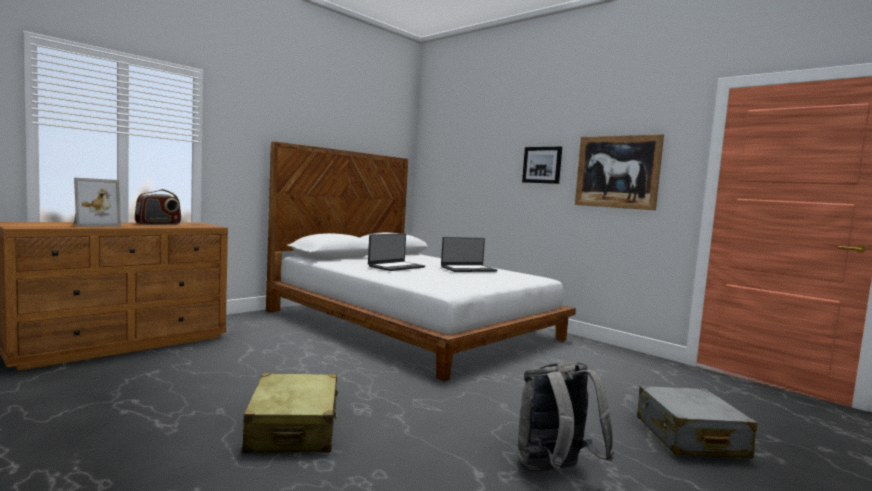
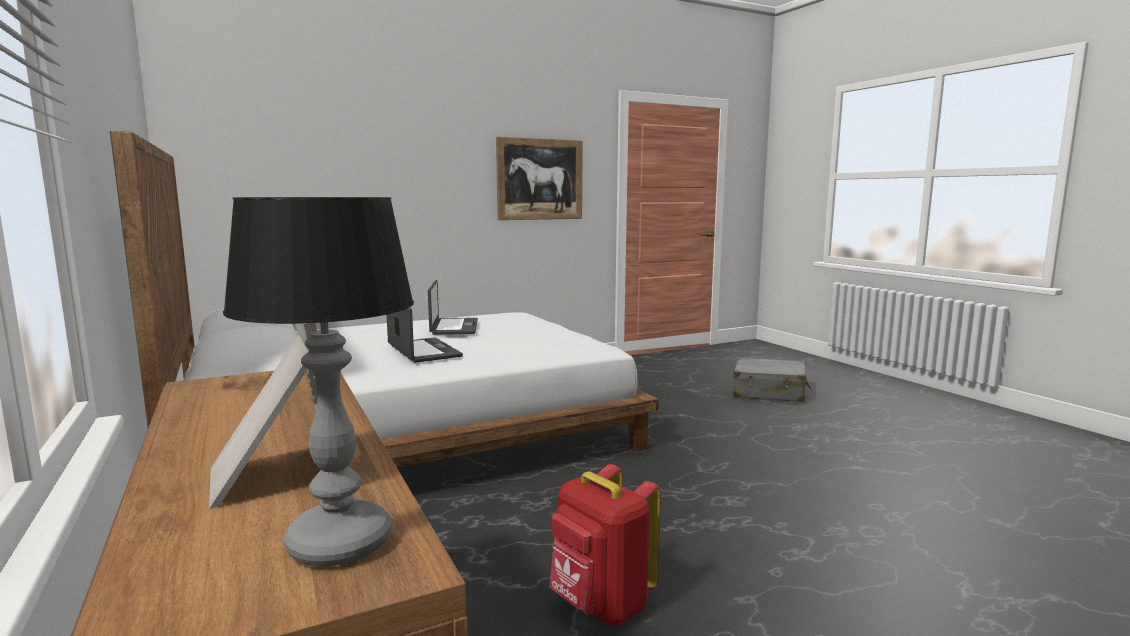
camera: 70 degrees left, 5 degrees up
(38, 226) = (342, 543): none -> table lamp
(158, 224) = (234, 414): radio -> none
(218, 376) = (600, 606): none -> red backpack
(293, 429) = (794, 544): beige suitcase -> none
(542, 165) = (445, 171): picture -> none
(554, 471) = (841, 441): grey backpack -> none

